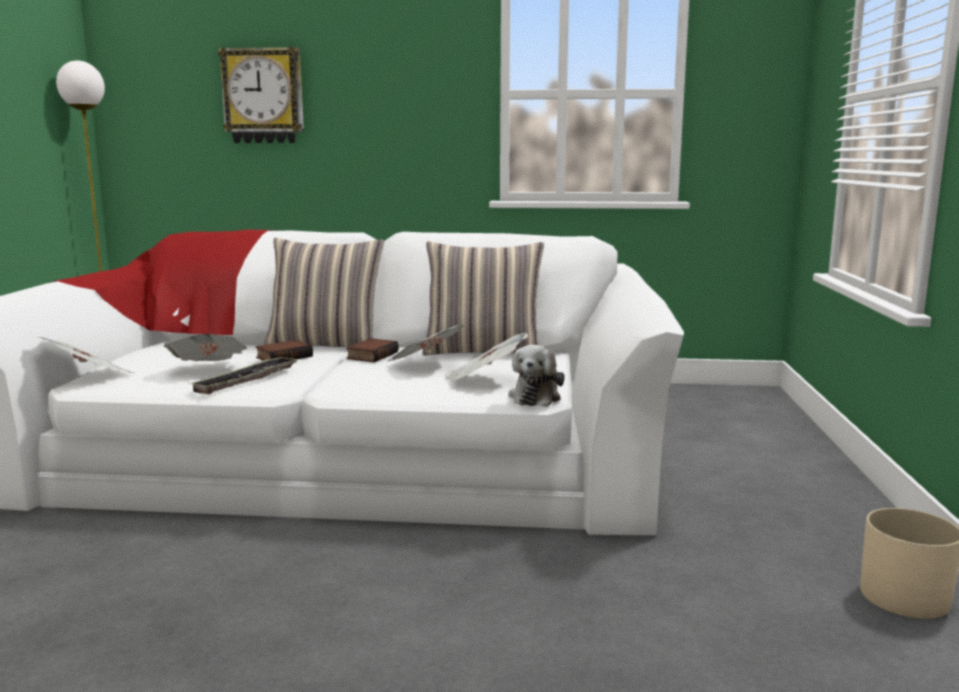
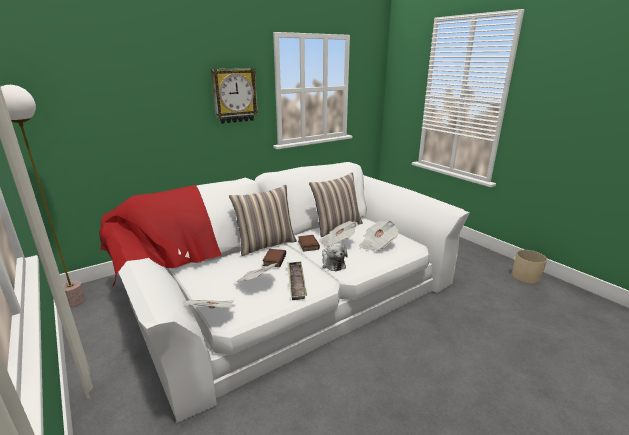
camera: 40 degrees left, 10 degrees up
(263, 96) = (144, 99): wall clock -> wall clock (234, 95)
(535, 397) = (413, 247): plush toy -> plush toy (332, 264)

